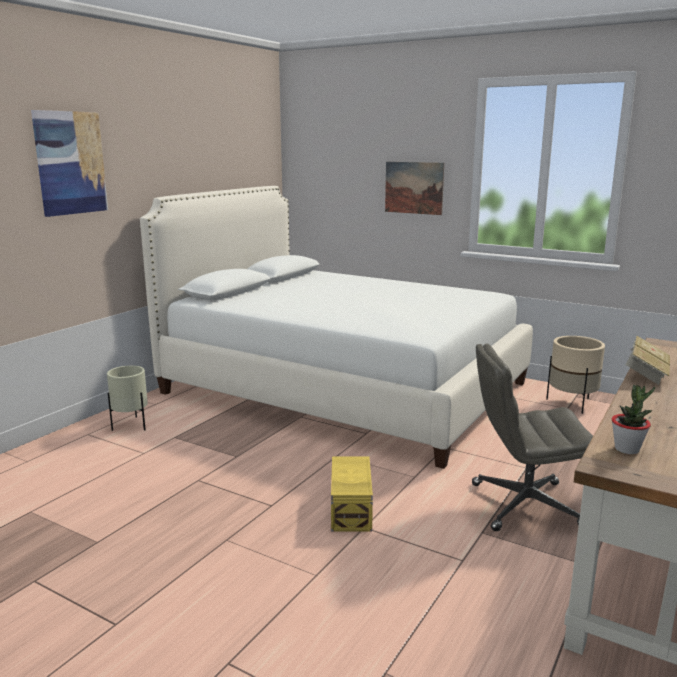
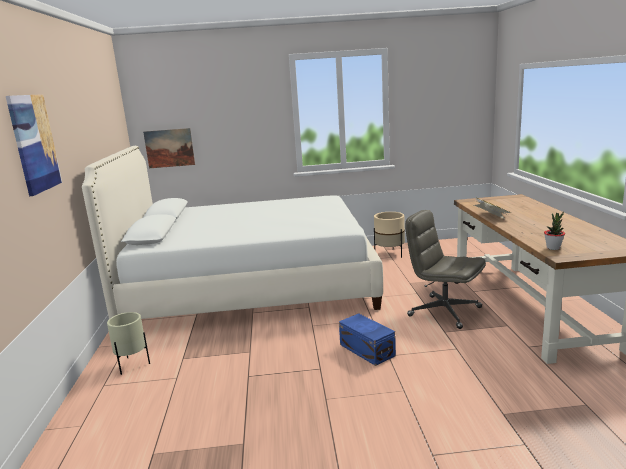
camera: 35 degrees left, 0 degrees up
(349, 509) = (367, 350): yellow storage box -> blue storage box
(414, 188) = (250, 133): picture -> picture (169, 148)
(524, 506) = (443, 311): grey office chair -> grey office chair turned 75 degrees clockwise

